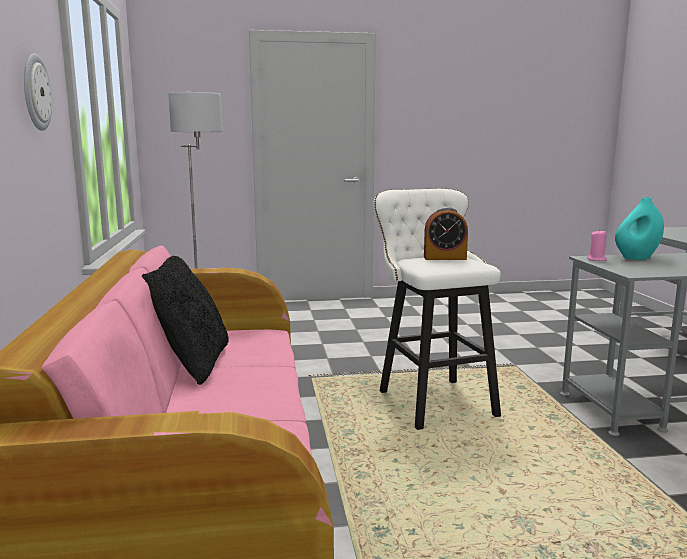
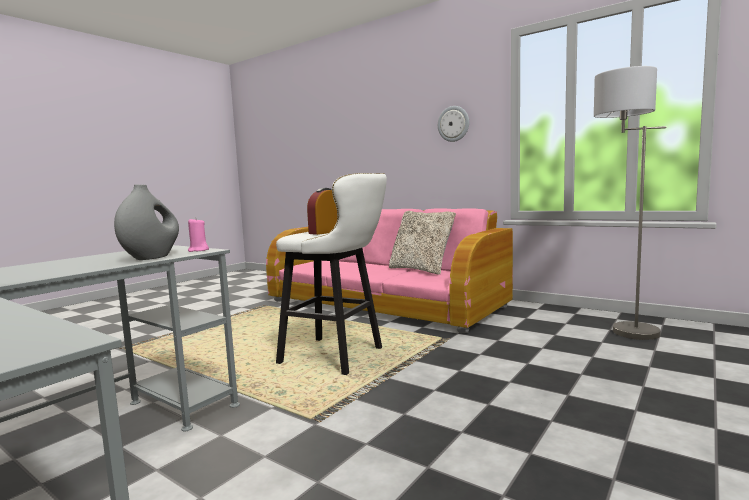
camera: 135 degrees right, 5 degrees down
(190, 363) = (421, 269): black pillow -> beige pillow
(636, 258) = (152, 257): turquoise vase -> grey vase

